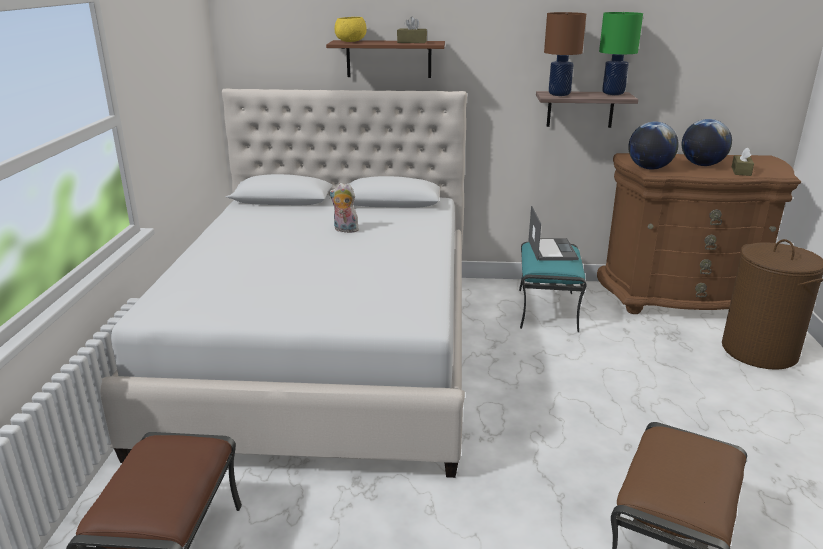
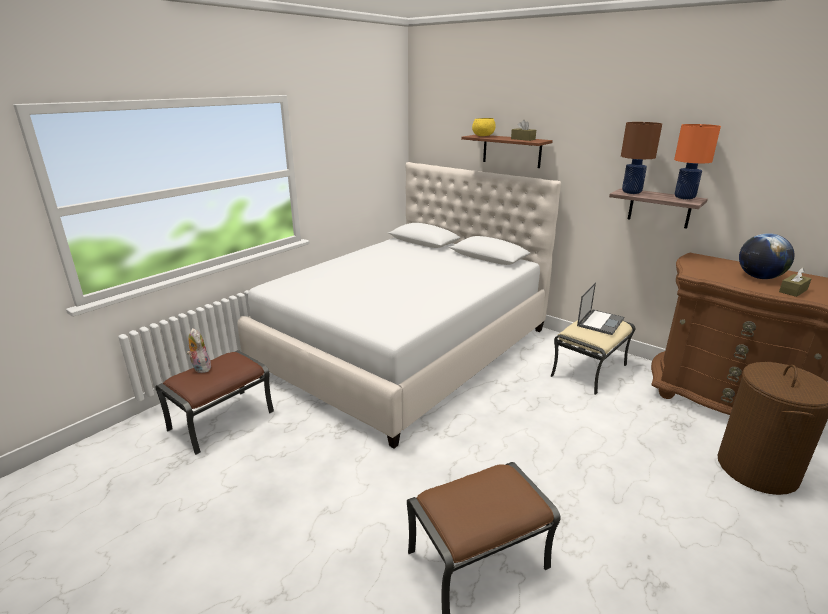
camera: 35 degrees right, 0 degrees up
(344, 230) = (431, 268): plush toy -> plush toy (200, 368)
(546, 309) = (588, 369): turquoise ottoman -> beige ottoman
(613, 94) = (684, 198): green table lamp -> orange table lamp
(649, 168) = (696, 270): globe -> none

